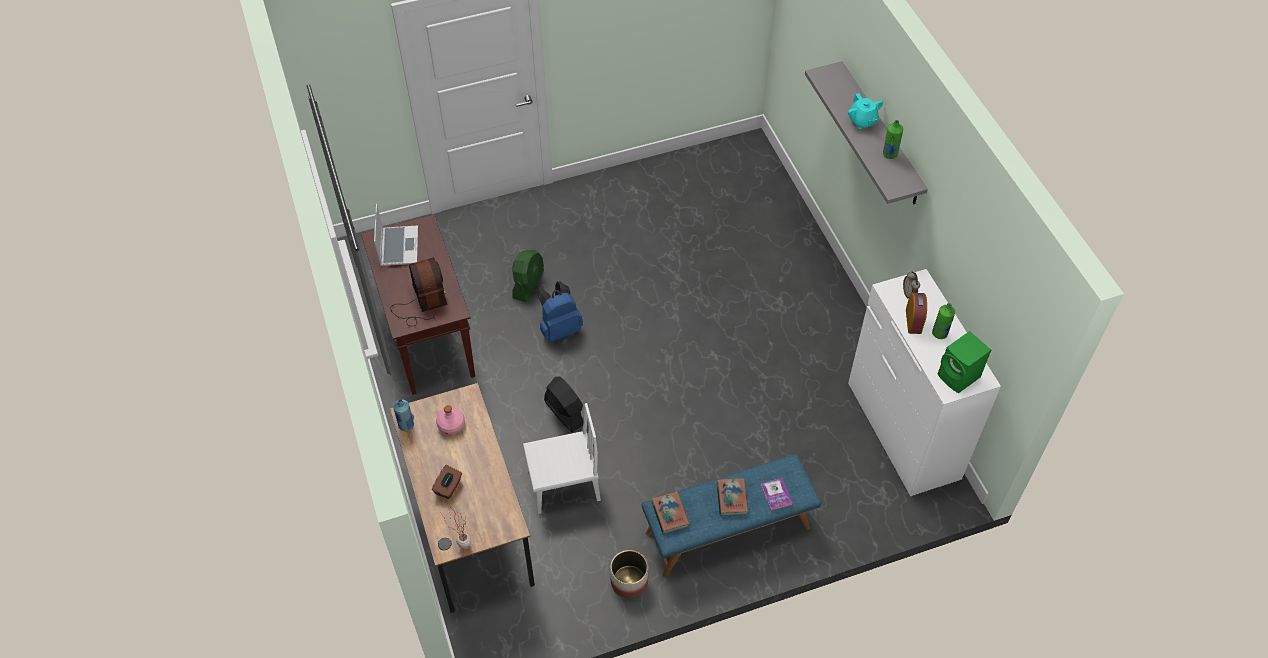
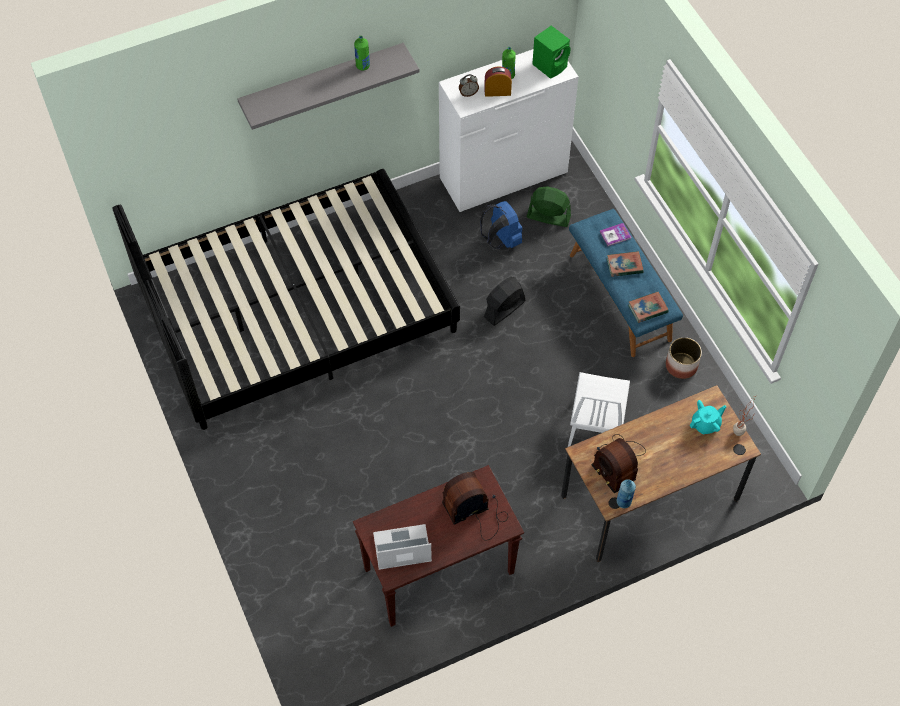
camera: 95 degrees left, 5 degrees up
(448, 487) = (683, 455): brown tissue box -> none
(451, 425) = (617, 463): pink bottle -> radio
(528, 284) = (361, 483): green fan -> green fan (548, 217)
(559, 329) = (417, 448): blue backpack -> blue backpack (501, 240)
(563, 485) = (596, 425): white chair -> white chair turned 150 degrees counterclockwise
(564, 412) = (516, 433): black fan -> black fan (504, 309)
(727, 243) = (297, 309): none -> black bed
(862, 121) = (321, 84): turquoise teapot -> turquoise teapot (705, 424)

